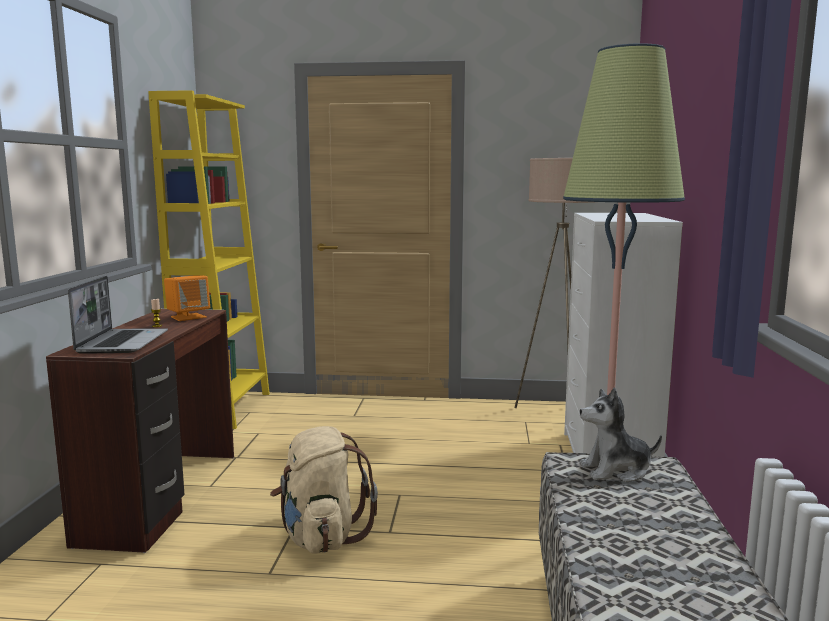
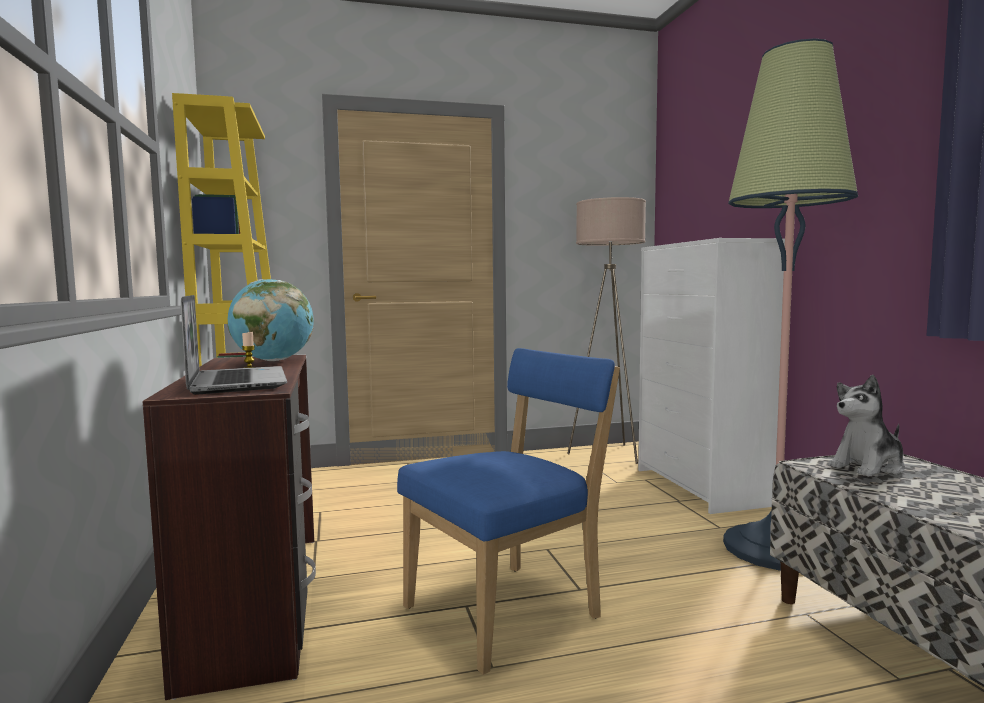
camera: 20 degrees left, 5 degrees down
(188, 317) = (273, 361): orange speaker -> globe
(321, 537) = (510, 610): beige backpack -> blue chair

